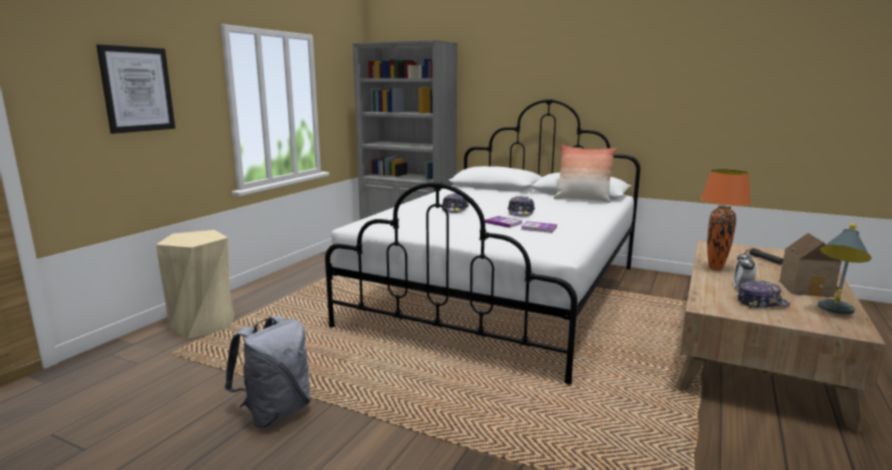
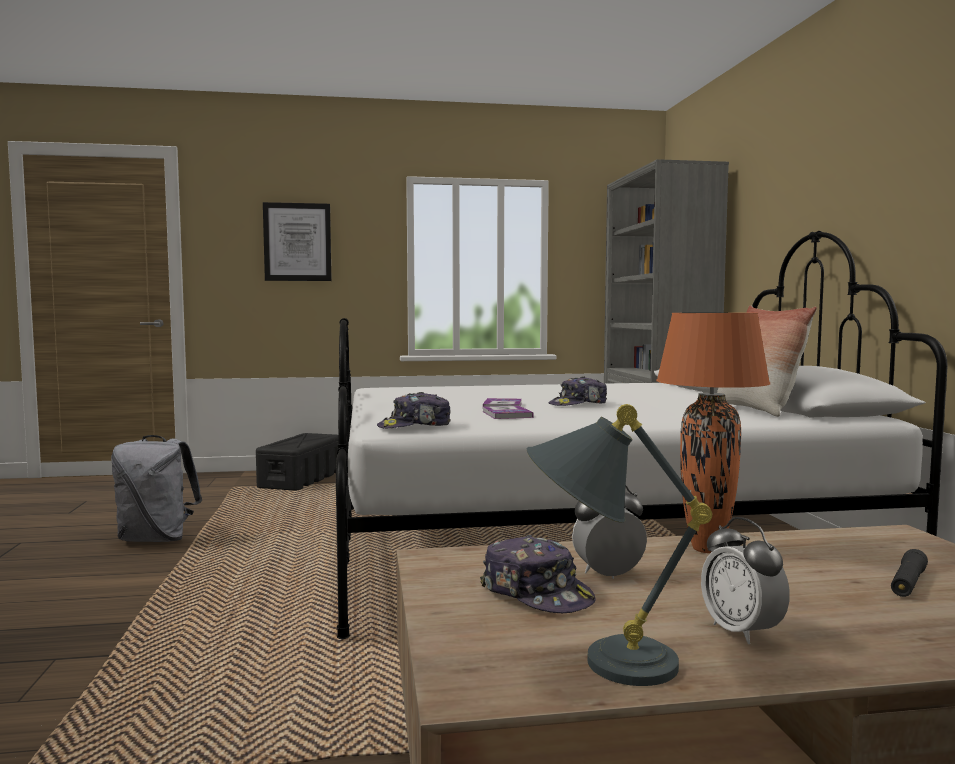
camera: 55 degrees right, 10 degrees down
(204, 324) = (300, 479): beige stool -> black storage box
(455, 209) = (527, 393): cap -> cap (415, 426)
(808, 289) = (742, 632): toy house -> alarm clock

